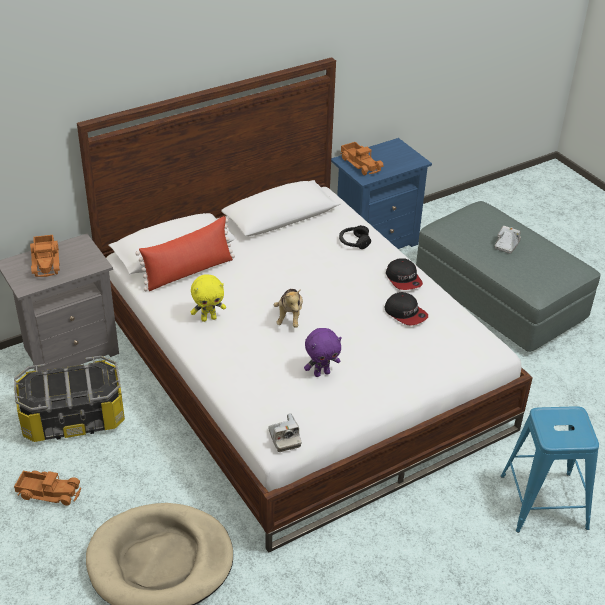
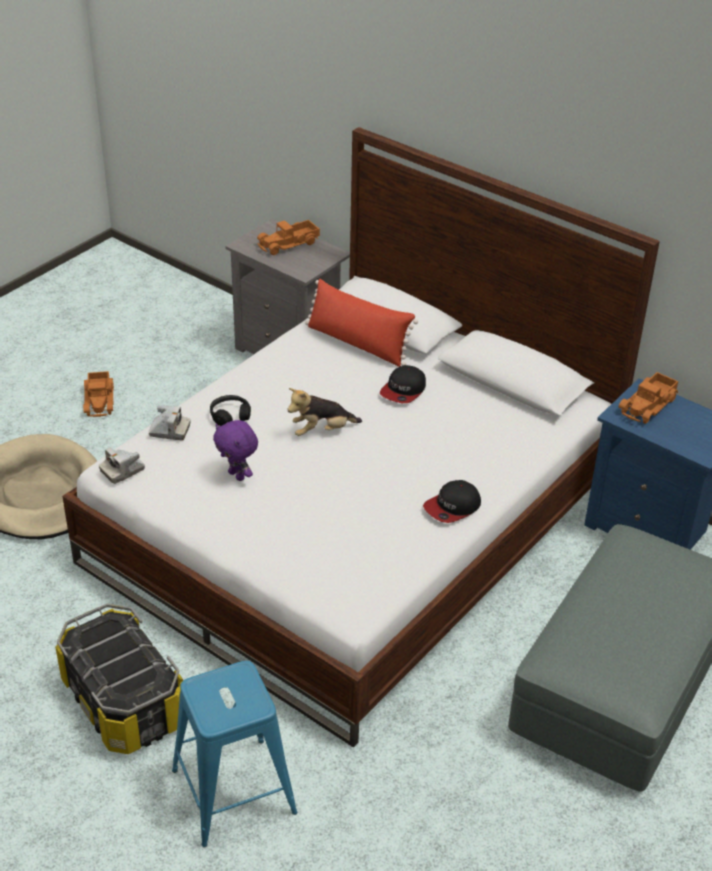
camera: 70 degrees right, 0 degrees up
(73, 419) = (198, 384): storage box -> storage box (123, 702)
(209, 318) = (287, 376): yellow plush toy -> none
(354, 242) = (501, 450): black headphones -> black headphones (230, 415)
(405, 313) = (382, 521): cap -> cap (403, 390)
(506, 245) = (633, 609): camera -> camera (169, 431)

